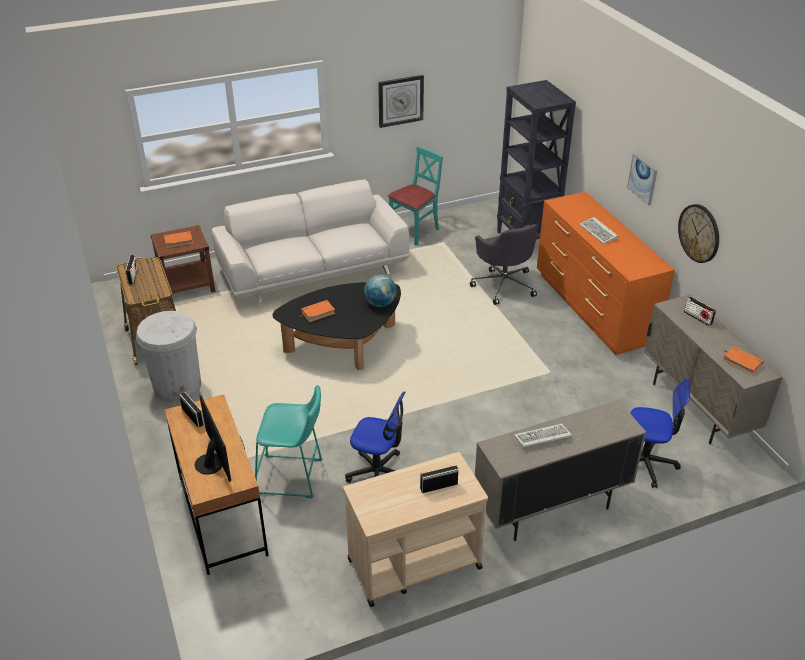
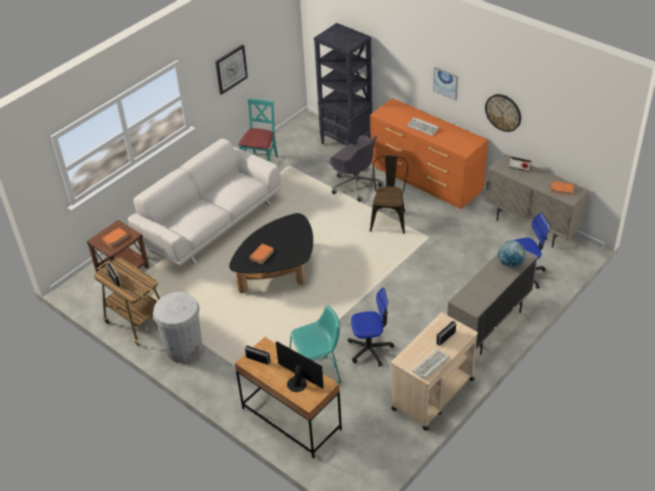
camera: 25 degrees left, 5 degrees up
(380, 303) = (299, 232): globe -> globe (510, 263)
(516, 335) = (389, 219): none -> brown chair
(541, 438) = (483, 284): keyboard -> keyboard (430, 366)

